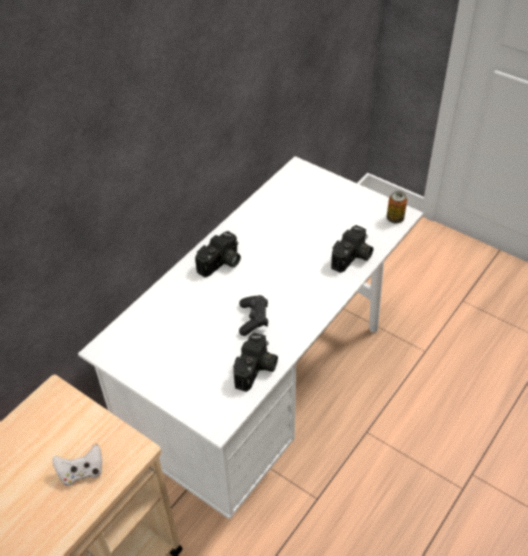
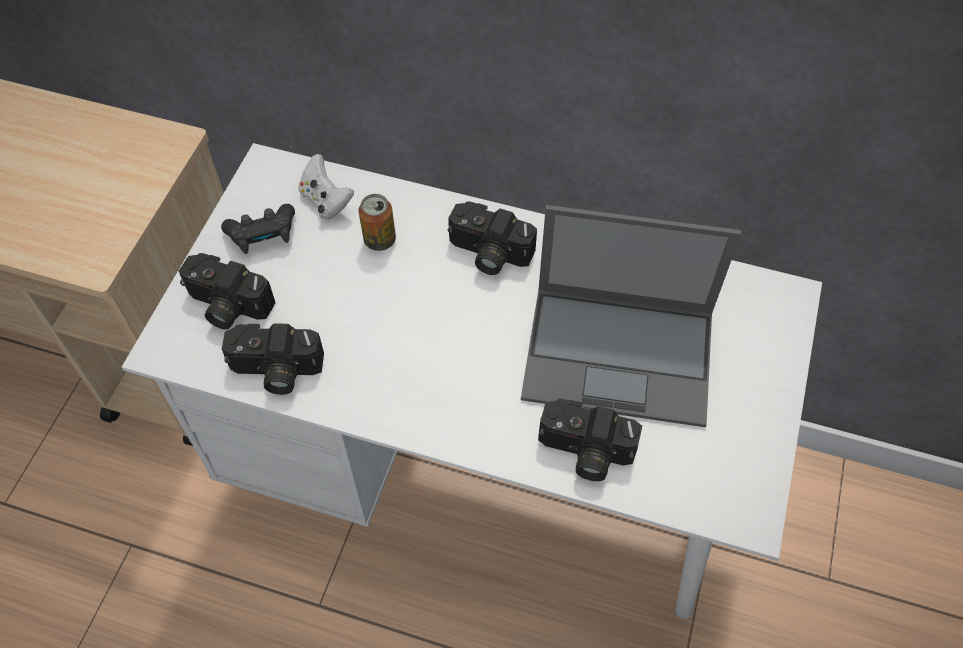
camera: 70 degrees right, 10 degrees up
(82, 472) = (52, 218): white game controller -> white game controller (326, 201)
(200, 387) = (226, 306): none -> camera
(253, 319) = (380, 336): black game controller -> black game controller (263, 235)
(305, 231) = (621, 354): none -> laptop
(395, 218) = (731, 505): can -> can (379, 240)

